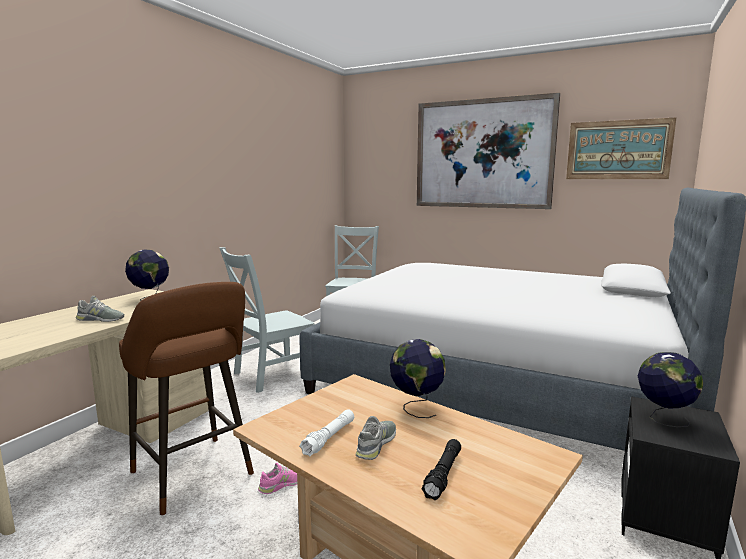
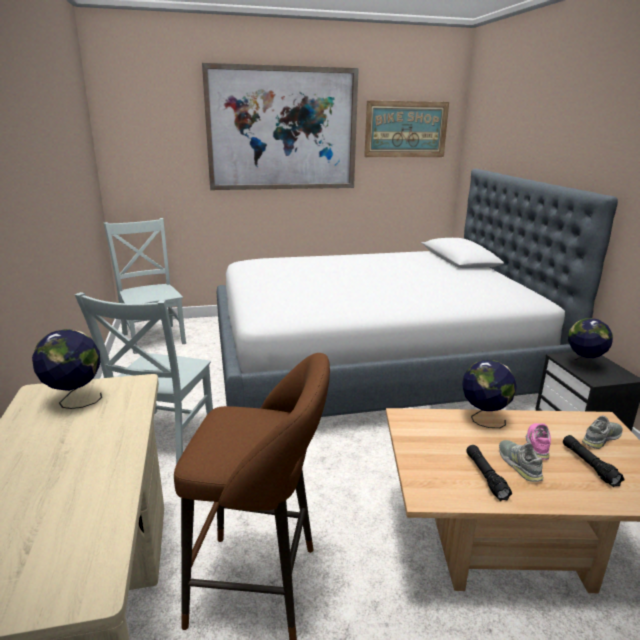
camera: 40 degrees left, 10 degrees up
(100, 319) = (94, 459): grey shoe -> grey shoe (602, 438)
(283, 484) = (352, 542): pink shoe -> pink shoe (538, 444)
(329, 438) = (486, 477): white flashlight -> black flashlight

